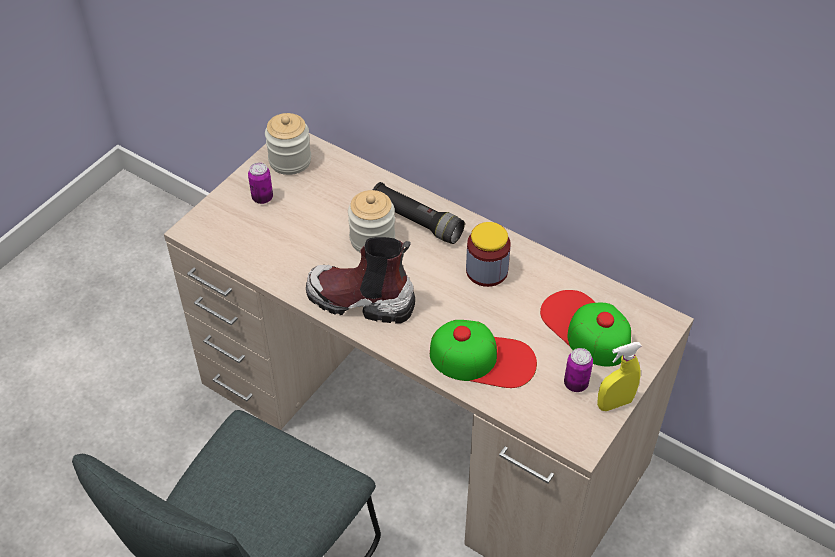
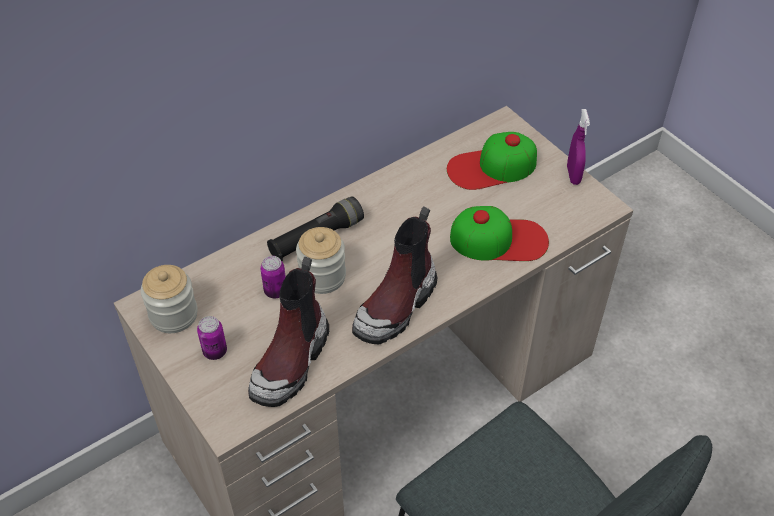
camera: 70 degrees left, 0 degrees up
(270, 248) = (291, 361): none -> boot
(483, 358) = (499, 239): cap -> cap turned 60 degrees clockwise
(486, 271) = (402, 208): jar -> none
(575, 384) = (546, 191): can -> can (275, 291)
(614, 403) = (573, 175): yellow spray bottle -> purple spray bottle

